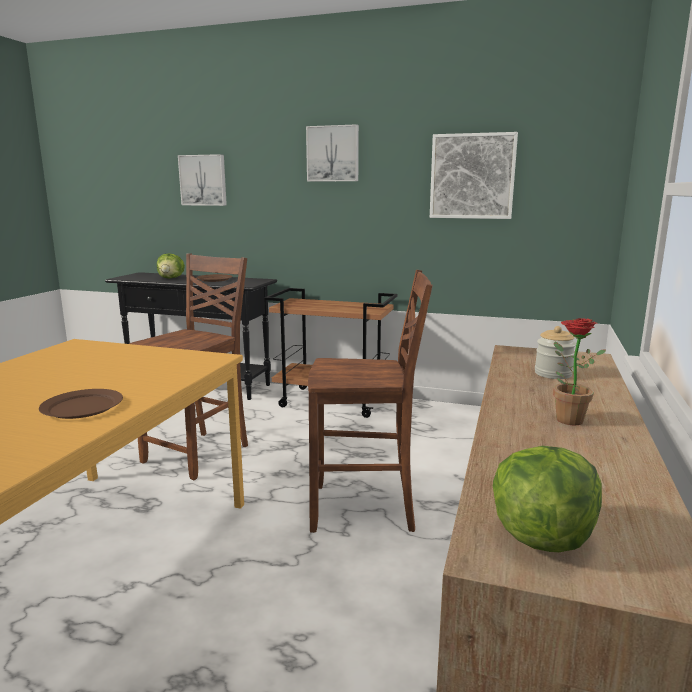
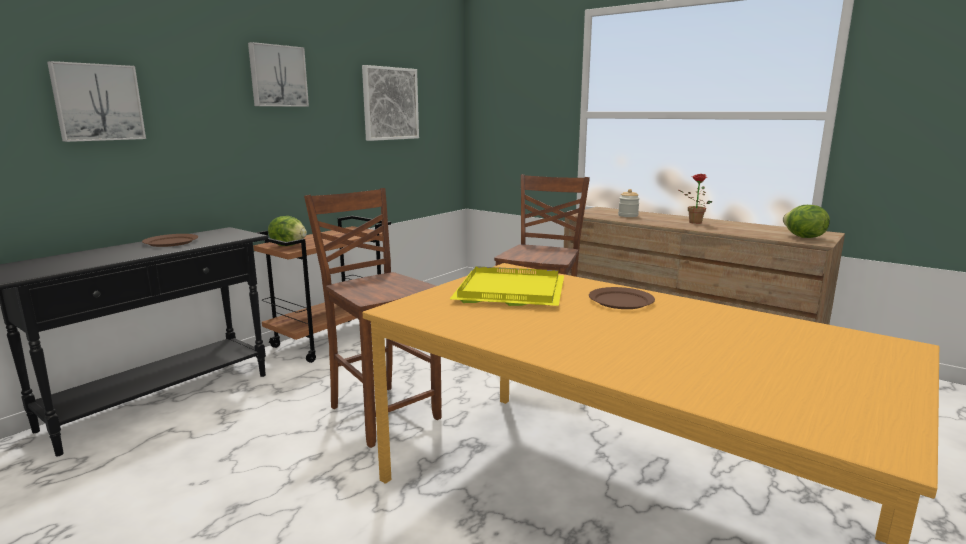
camera: 70 degrees left, 0 degrees up
(124, 365) = (508, 291): none -> yellow tray
(171, 278) = (104, 256): lettuce -> lettuce (289, 245)

